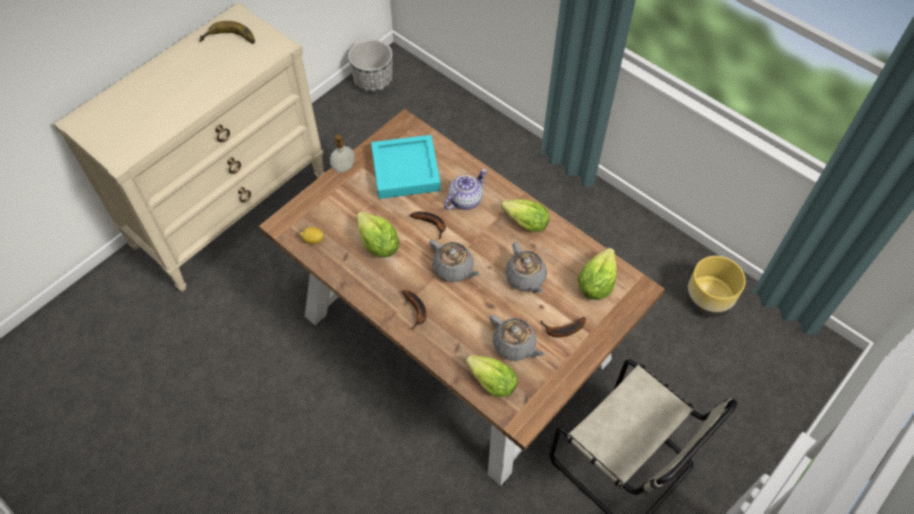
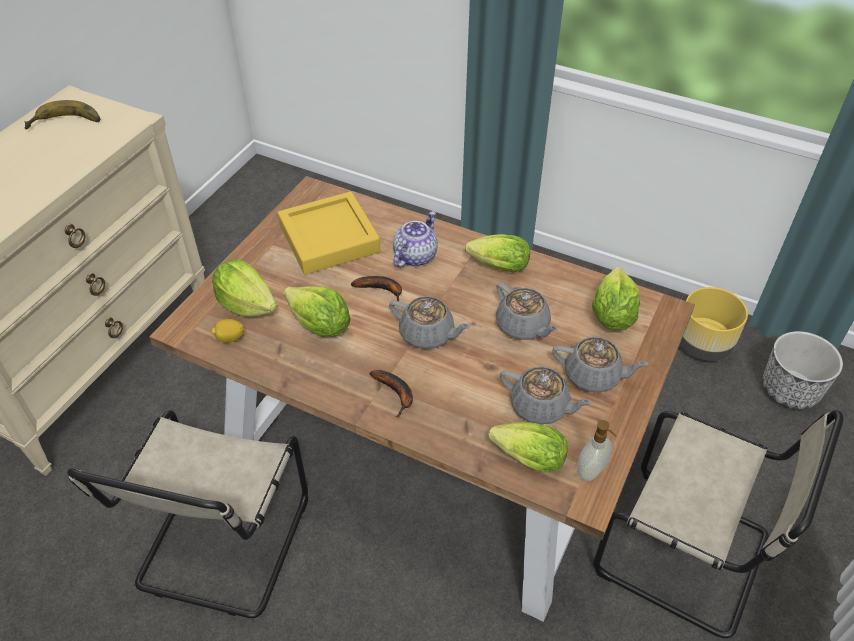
camera: 15 degrees left, 10 degrees down
(290, 374) = (221, 547): none -> beige chair
(331, 215) = (247, 304): none -> lettuce
(344, 168) = (249, 250): soap dispenser -> soap dispenser (592, 472)
(373, 81) = (243, 195): planter -> planter (790, 390)
(405, 171) = (329, 239): turquoise tray -> yellow tray
(562, 330) = (593, 376): banana -> grey teapot

